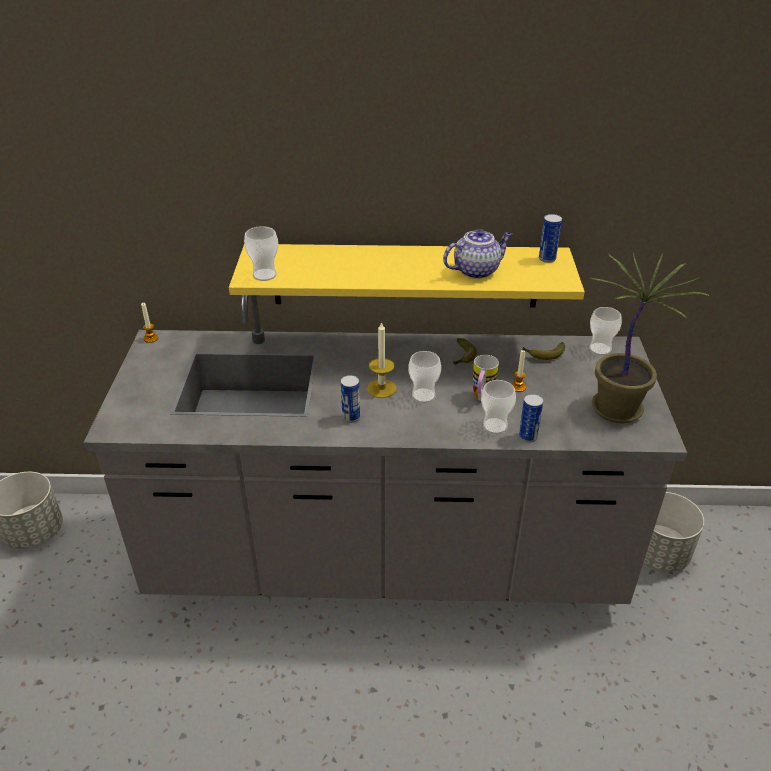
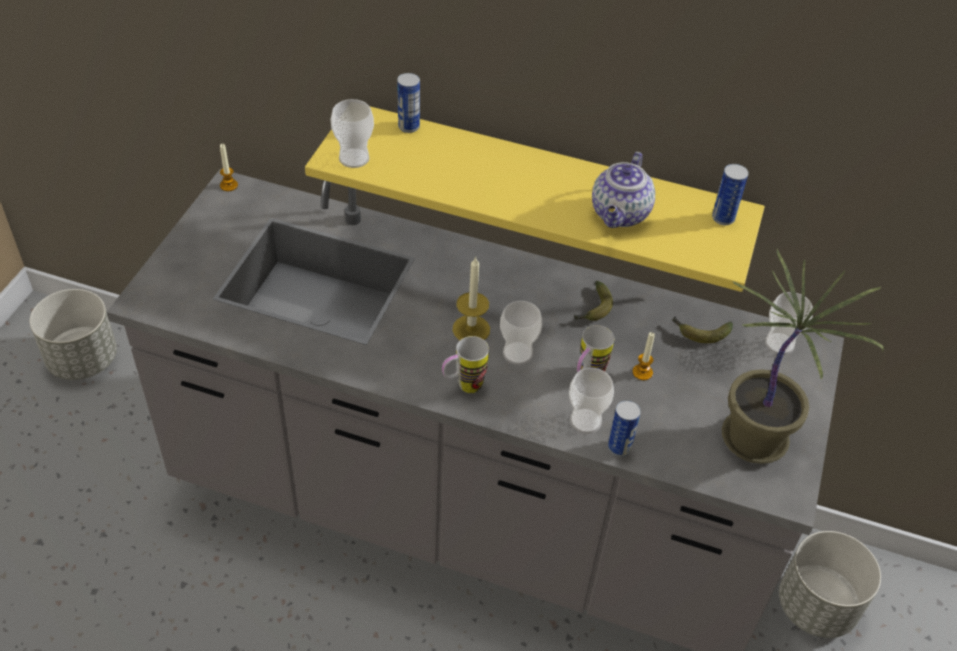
camera: 15 degrees right, 10 degrees up
(351, 417) = (417, 360): can -> can (408, 126)
(394, 426) = (463, 387): none -> mug
(476, 270) = (620, 215): teapot -> teapot turned 120 degrees clockwise

